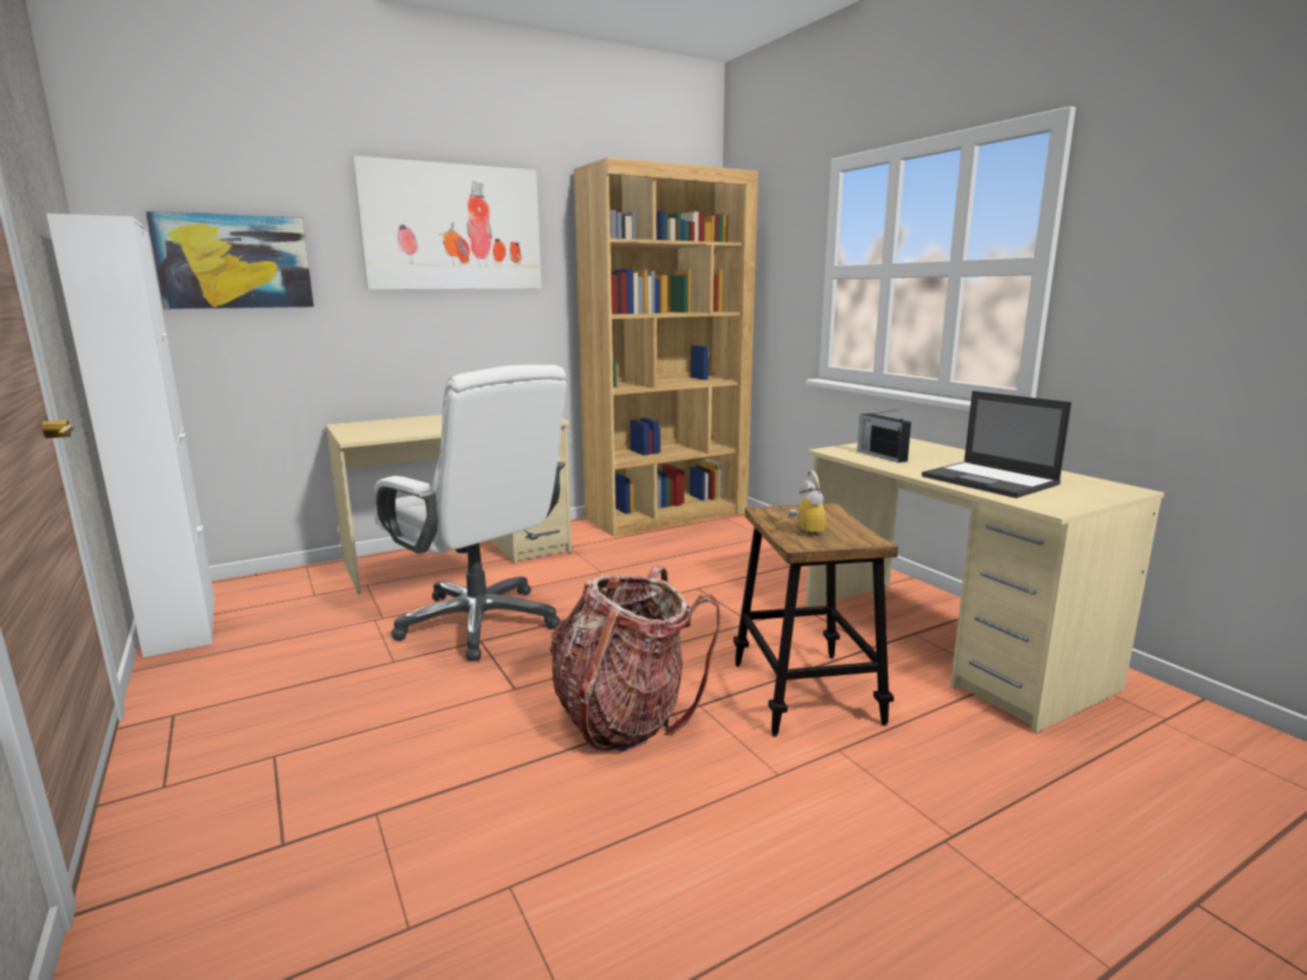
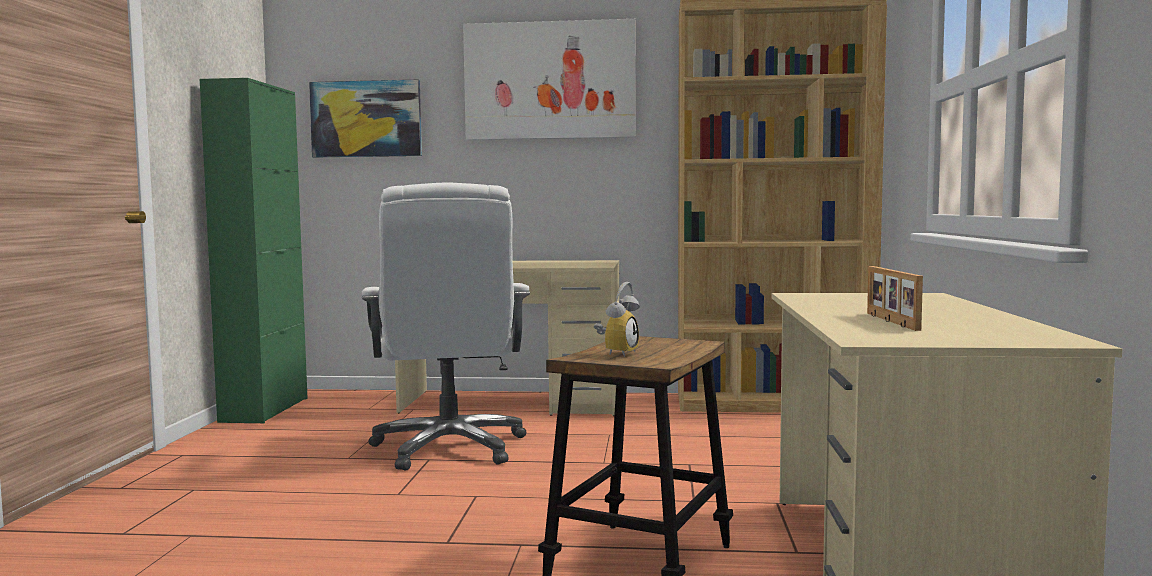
camera: 35 degrees right, 10 degrees down
(182, 625) = (265, 410): white cabinet -> green cabinet
(624, 717) = (443, 534): backpack -> none
(881, 456) = (837, 300): radio -> none
(991, 480) = (890, 321): laptop -> picture frame

